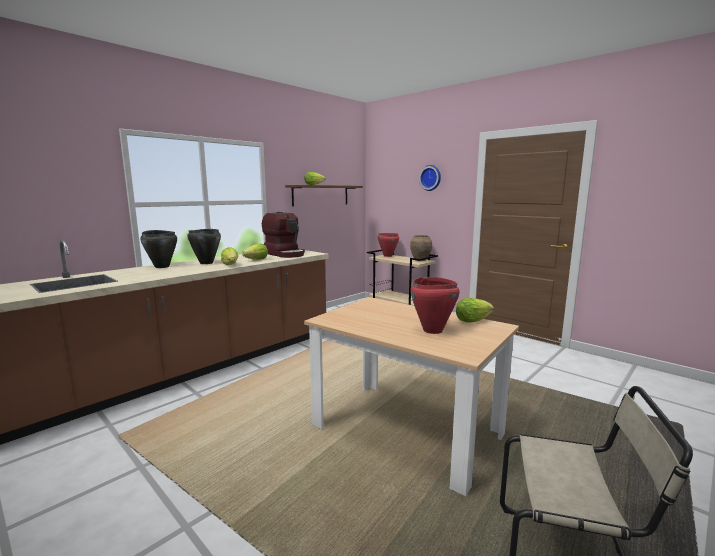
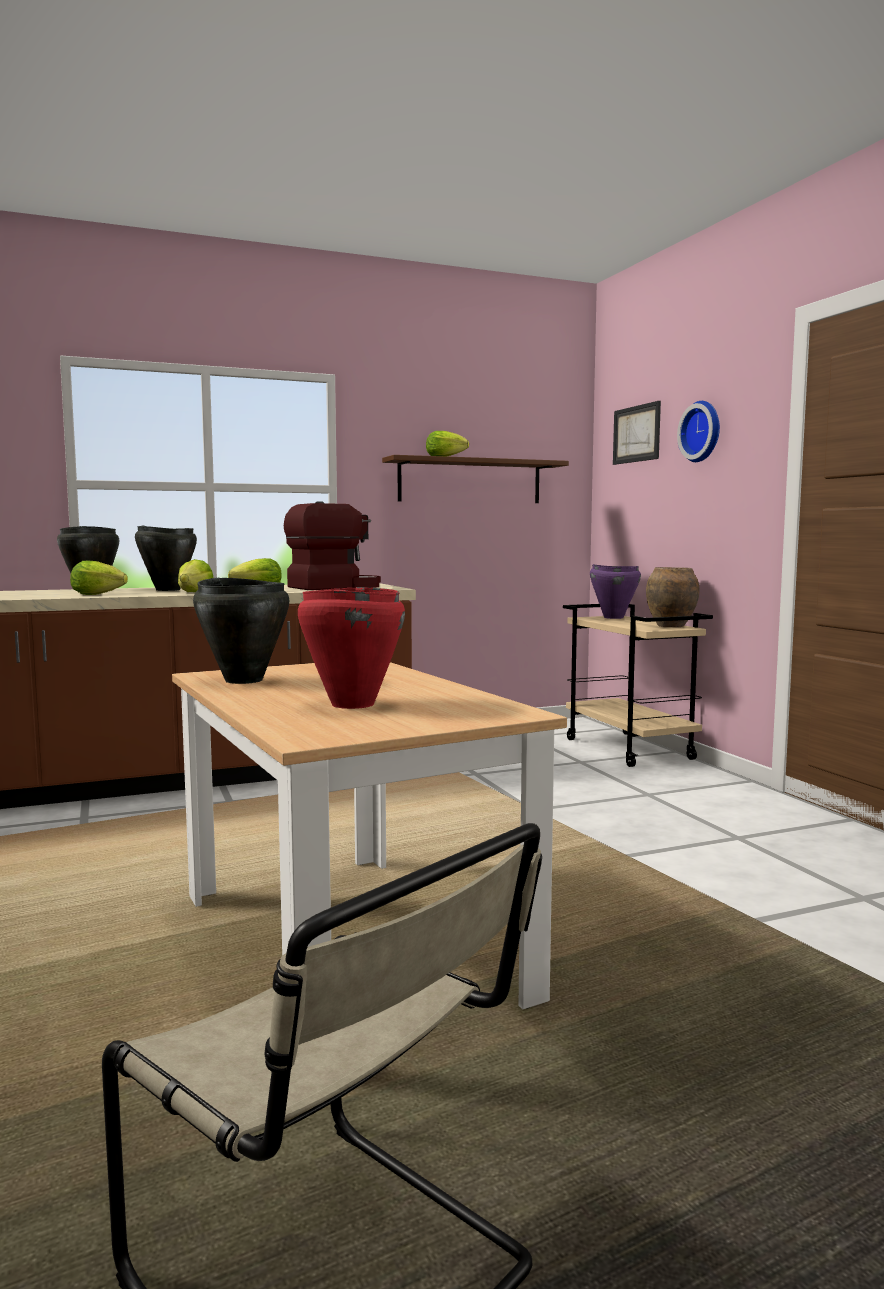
camera: 25 degrees right, 5 degrees down
(285, 254) = (334, 587): coffee machine -> coffee machine turned 105 degrees counterclockwise
(350, 321) = (244, 680): none -> black cooking pot
(387, 256) = (613, 617): red cooking pot -> purple cooking pot
(393, 175) = (636, 434): none -> picture
(472, 321) = (478, 701): lettuce -> lettuce (97, 595)

